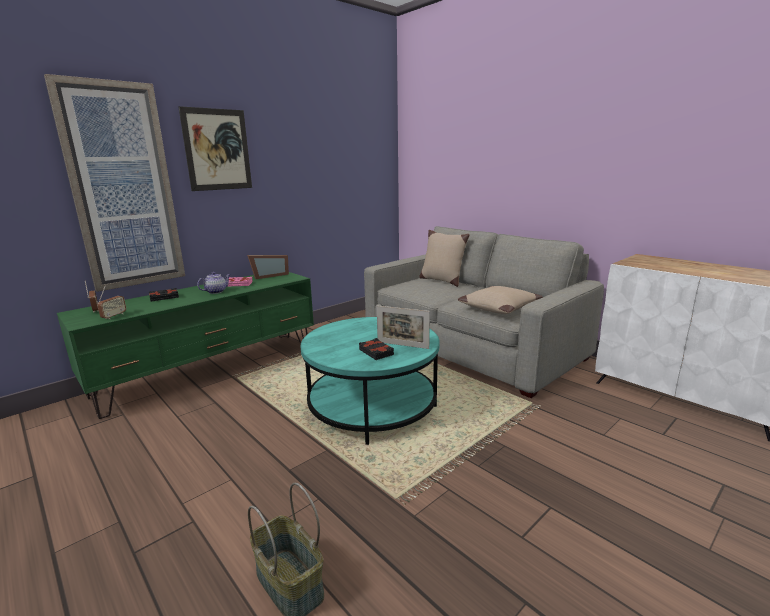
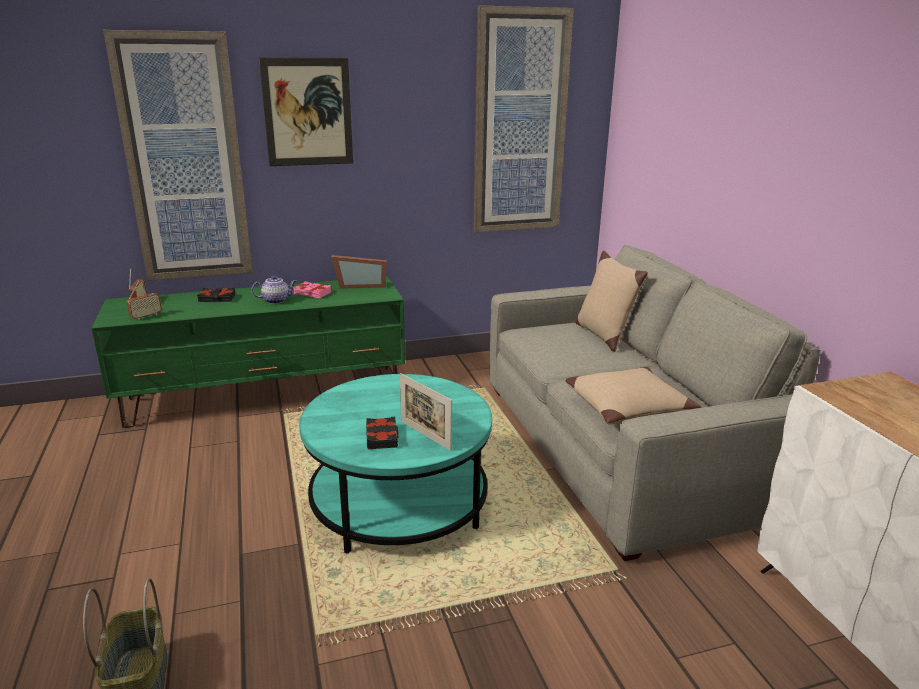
camera: 25 degrees right, 5 degrees up
(351, 160) = (519, 124): none -> picture

